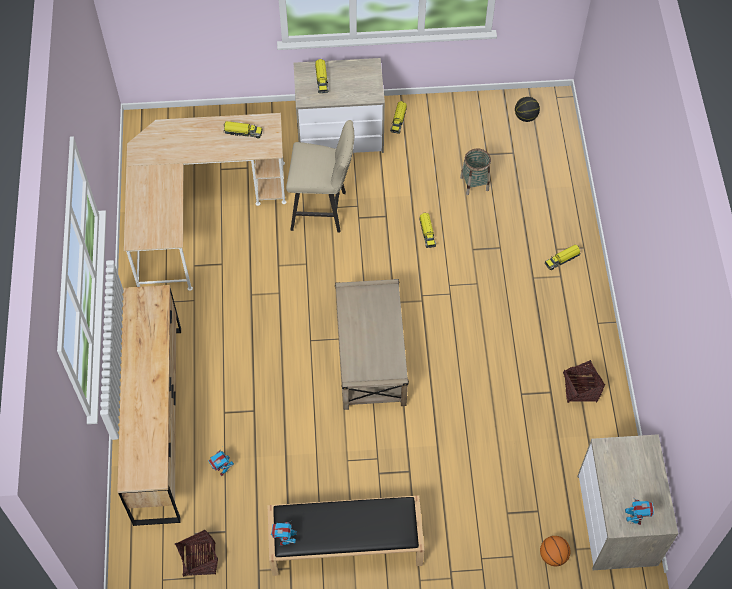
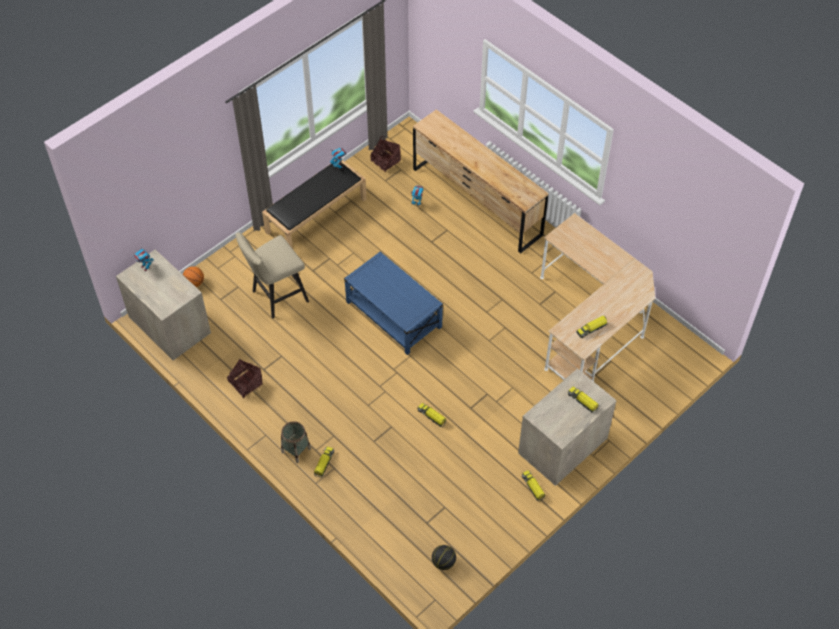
camera: 140 degrees right, 5 degrees down
(323, 210) = (515, 382): beige stool -> beige stool (276, 297)
(370, 356) = (393, 314): beige coffee table -> blue coffee table
(474, 183) = (433, 477): basket -> basket (296, 450)

